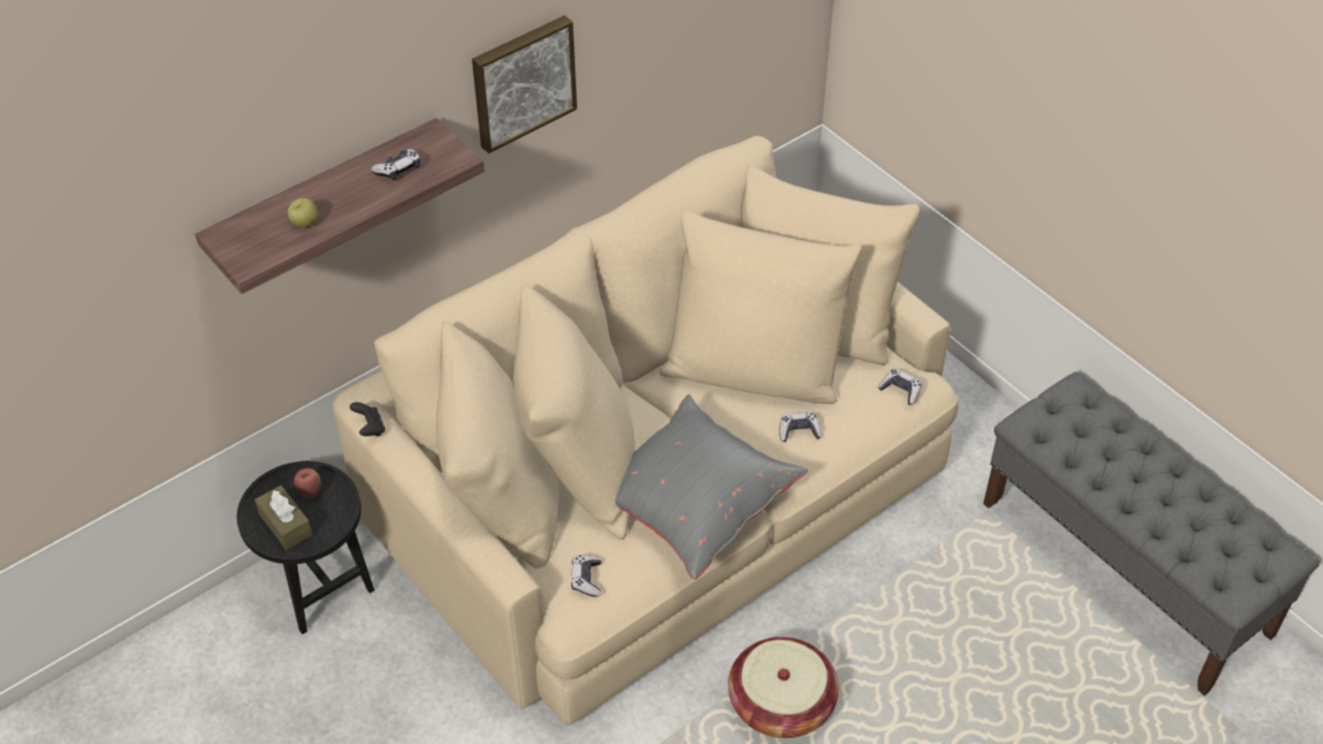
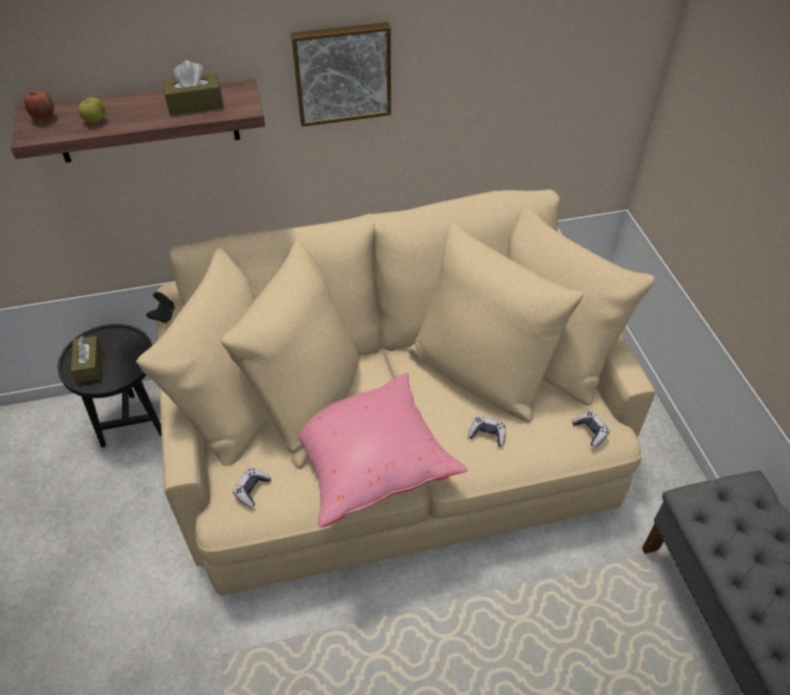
camera: 25 degrees right, 0 degrees up
(310, 491) = (121, 348): apple -> apple (44, 118)
(398, 170) = (195, 104): game controller -> brown tissue box
(692, 503) = (369, 460): grey pillow -> pink pillow
(781, 704) = (392, 649): basket -> none

